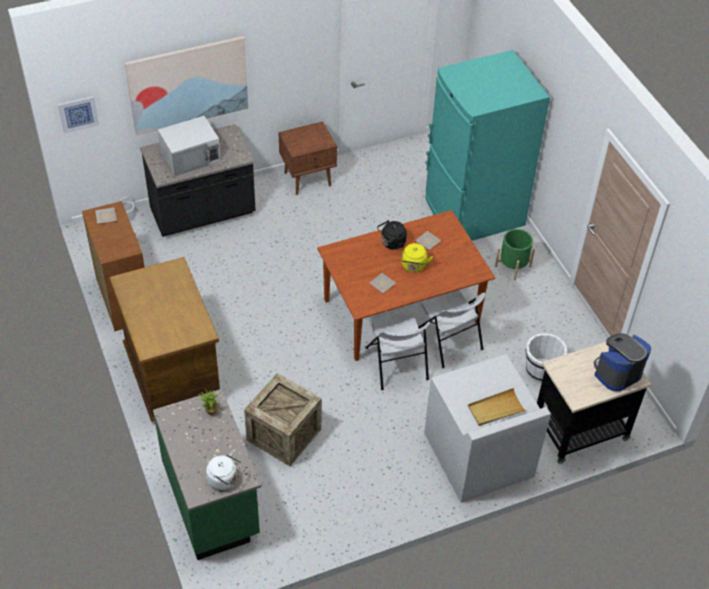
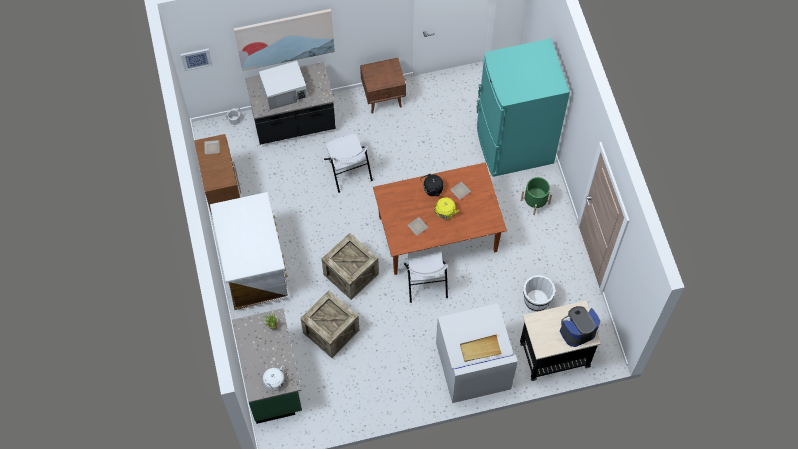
camera: 10 degrees right, 15 degrees up
(172, 372) = (254, 268): brown dresser -> white dresser
(299, 366) = (351, 274): none -> crate
(447, 340) = (469, 264): white chair -> white chair (348, 170)

